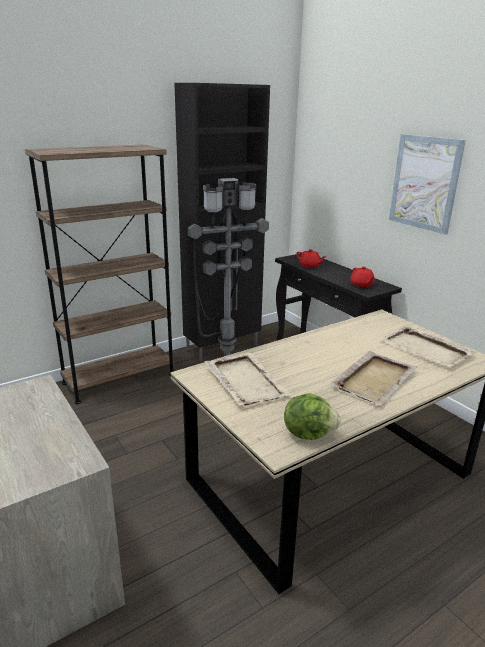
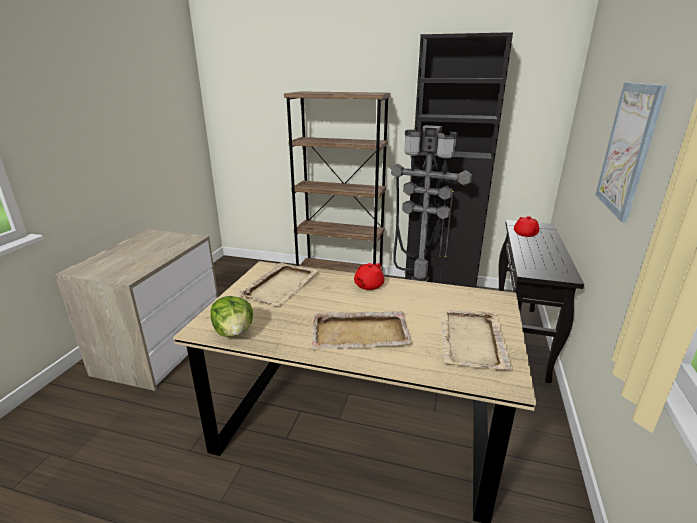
camera: 50 degrees right, 0 degrees up
(361, 284) = (540, 265): red teapot -> red teapot (368, 285)

